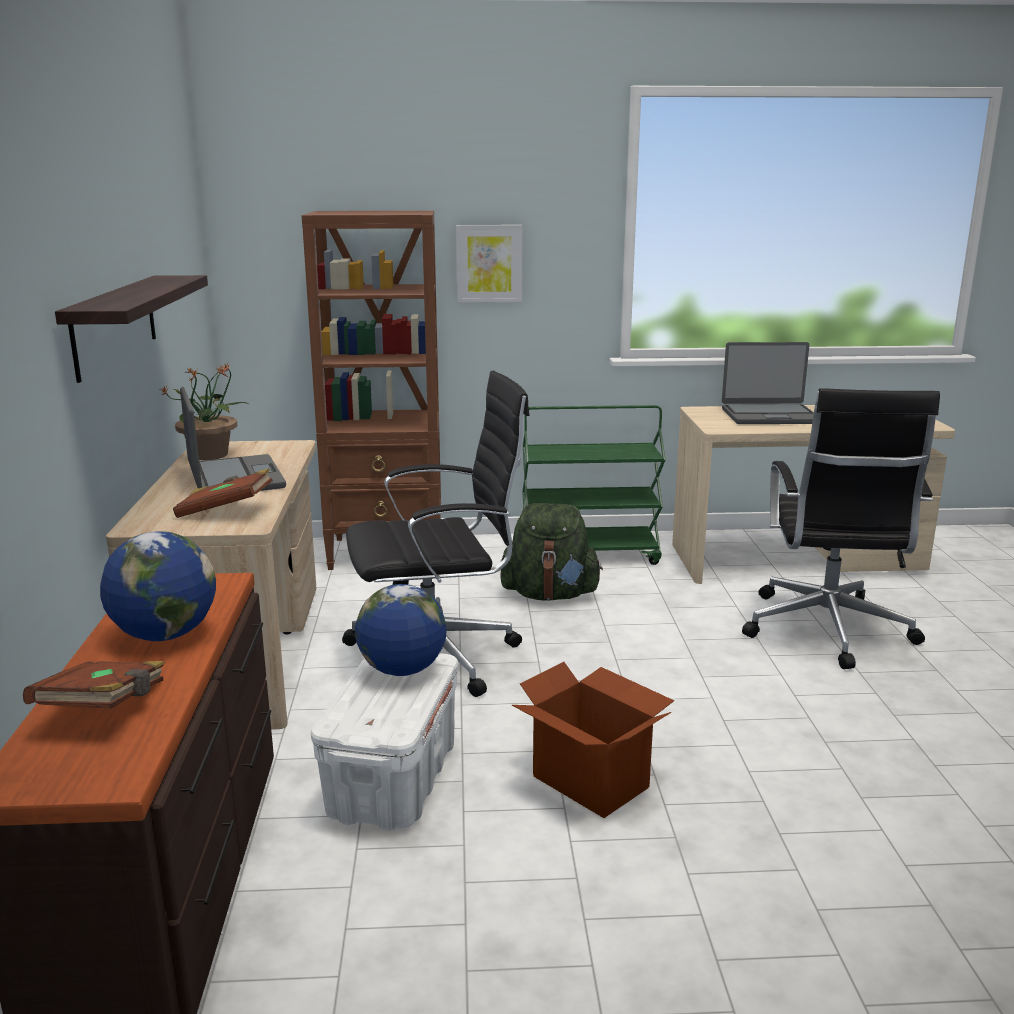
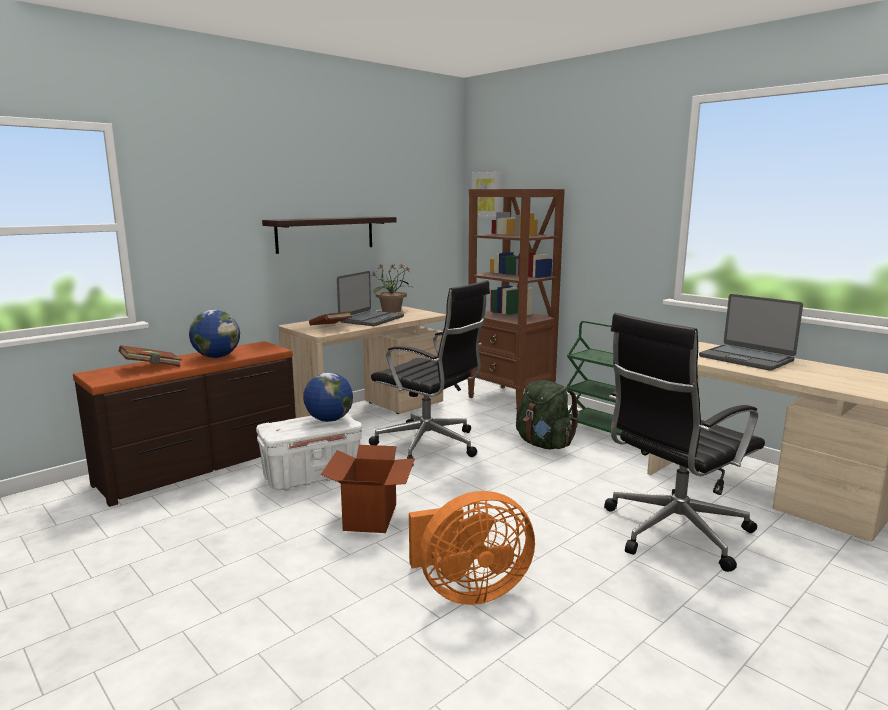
camera: 50 degrees right, 5 degrees down
(489, 263) = (593, 224): picture -> picture (487, 195)
(841, 788) = (468, 591): none -> orange fan

